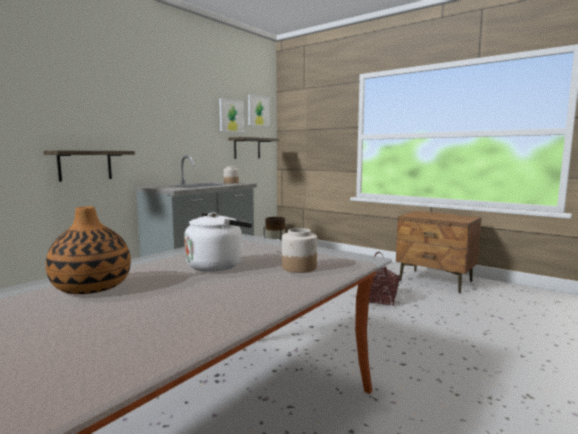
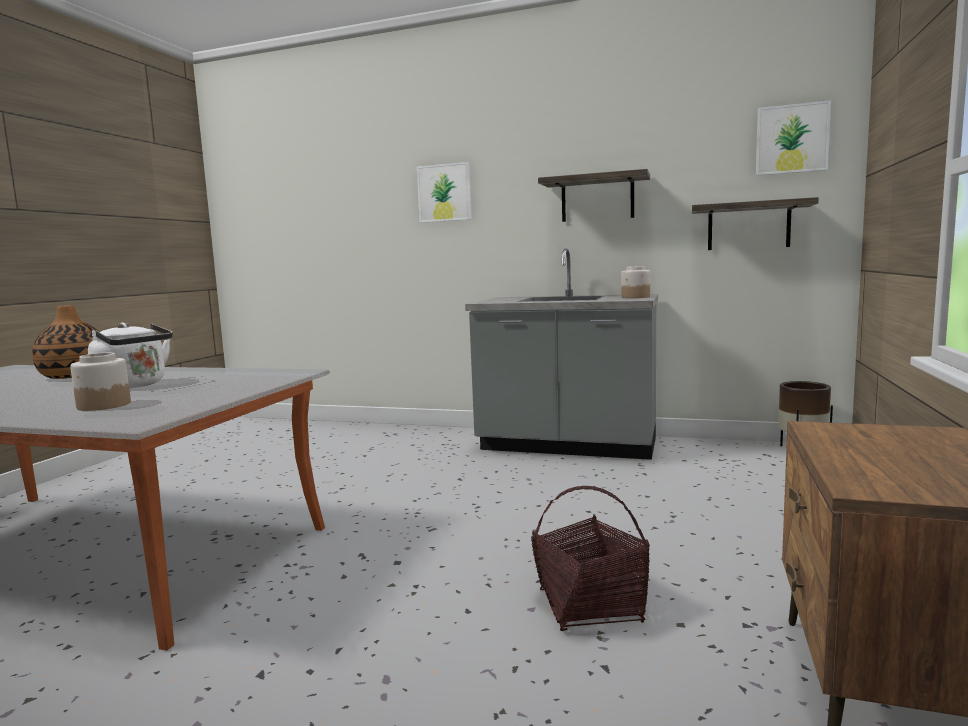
camera: 70 degrees right, 0 degrees up
(85, 165) = (433, 267): shelf -> shelf (597, 199)
(231, 116) = (703, 163): picture -> picture (444, 193)

